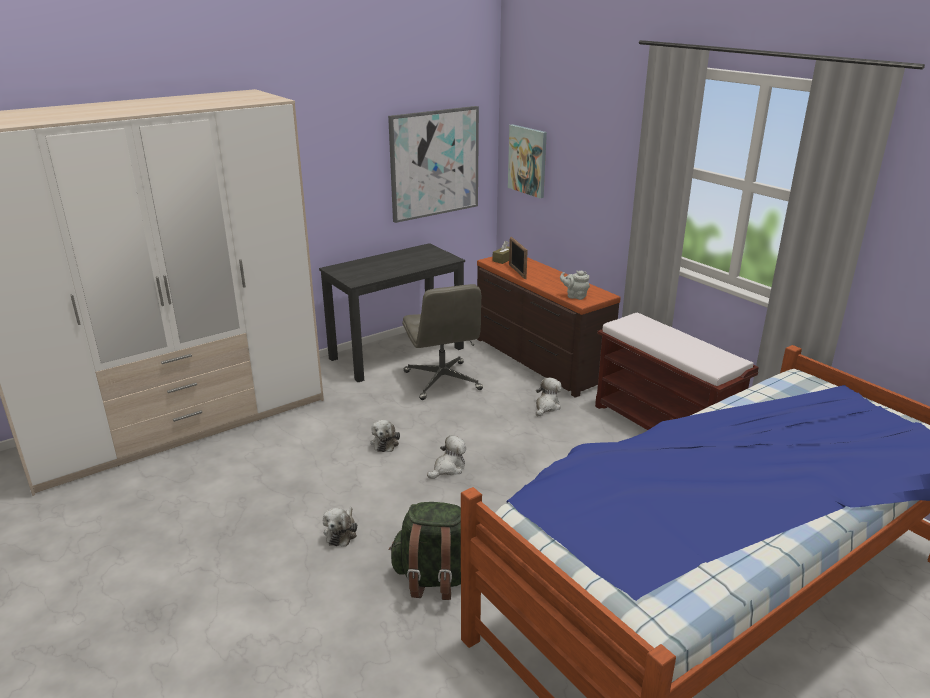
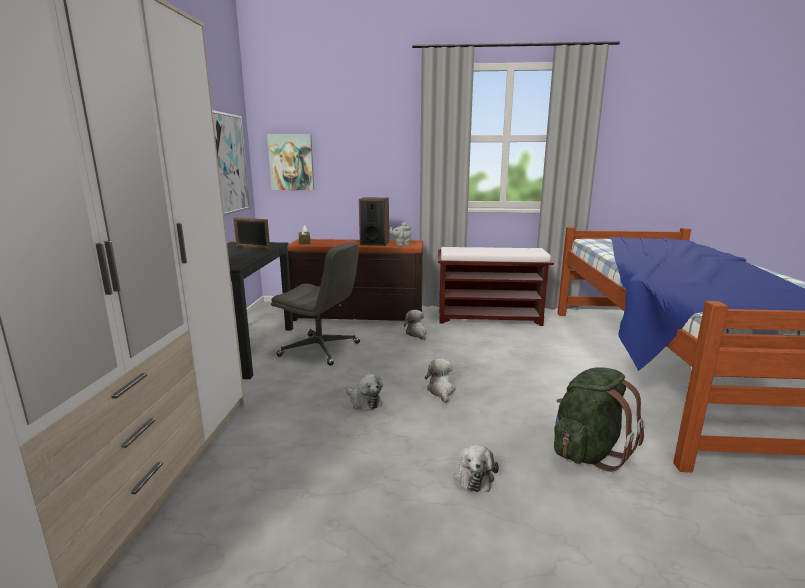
camera: 50 degrees left, 10 degrees down
(341, 532) = (474, 476): plush toy -> plush toy turned 45 degrees clockwise
(517, 272) = (332, 244): picture frame -> picture frame (252, 247)
(557, 284) = (374, 243): none -> speaker

